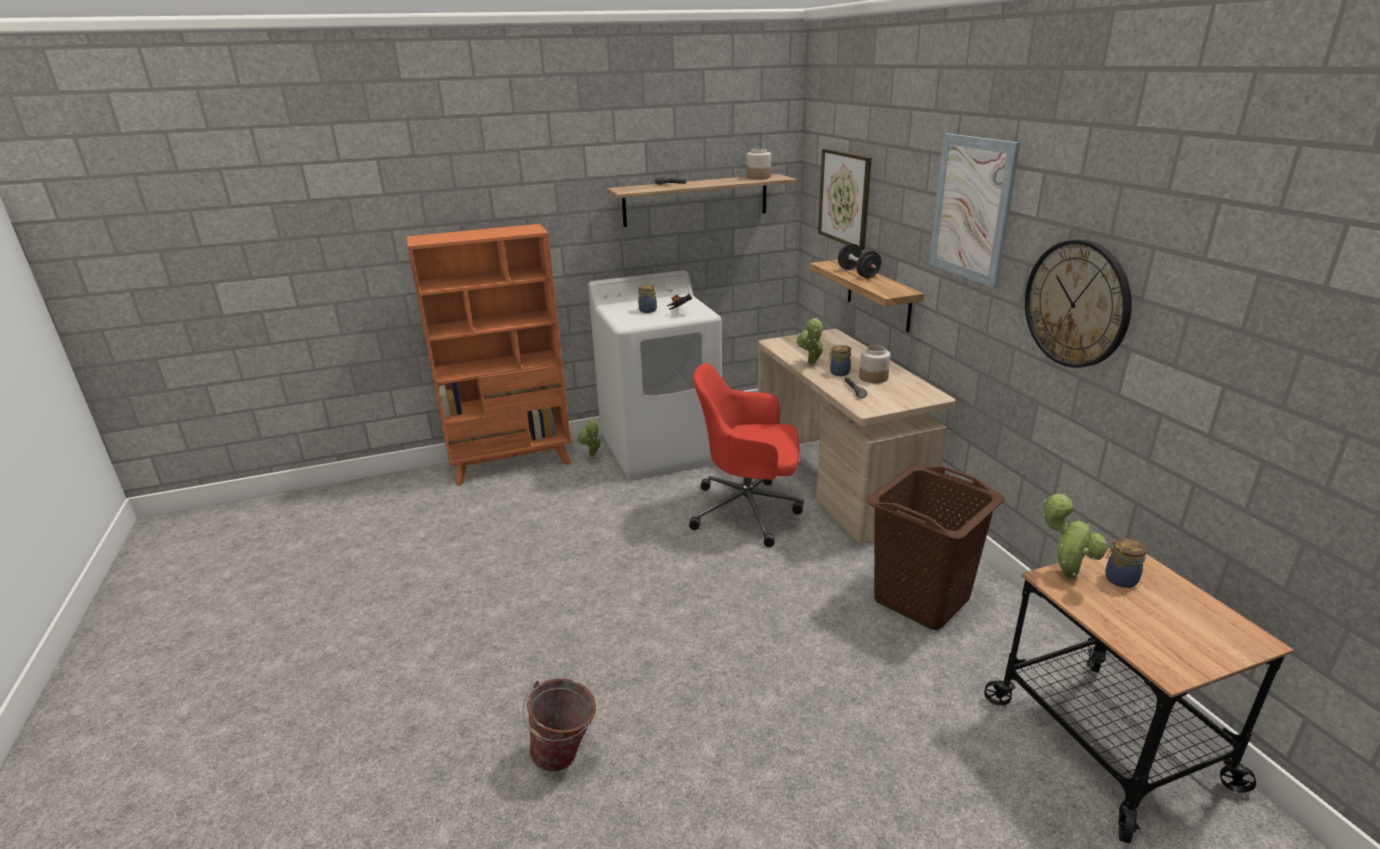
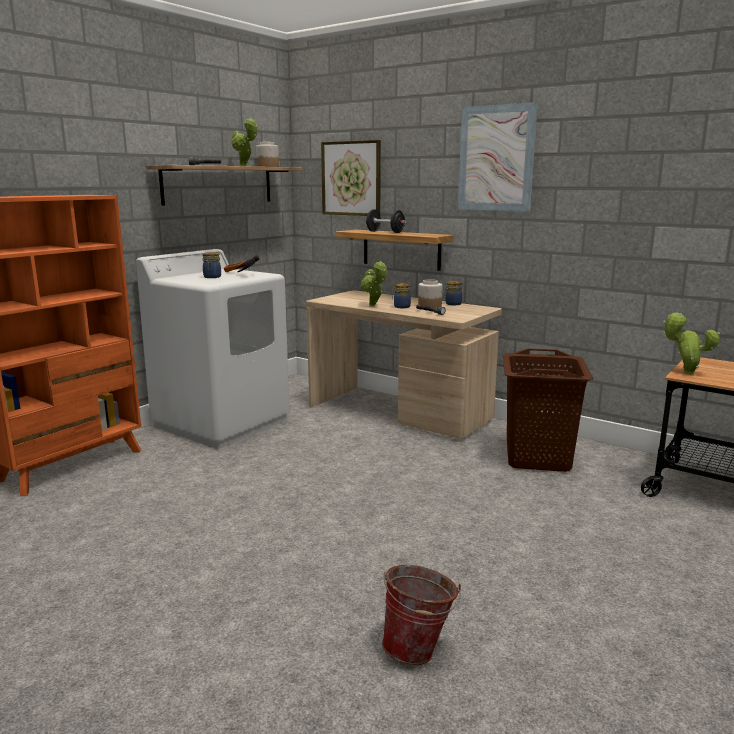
camera: 35 degrees left, 10 degrees down
(592, 456) = (159, 441): potted plant -> potted plant (244, 166)
(748, 511) = (352, 443): red office chair -> none
(1076, 304) = (606, 204): wall clock -> none
(1119, 578) = (711, 368): jar -> jar (452, 304)

